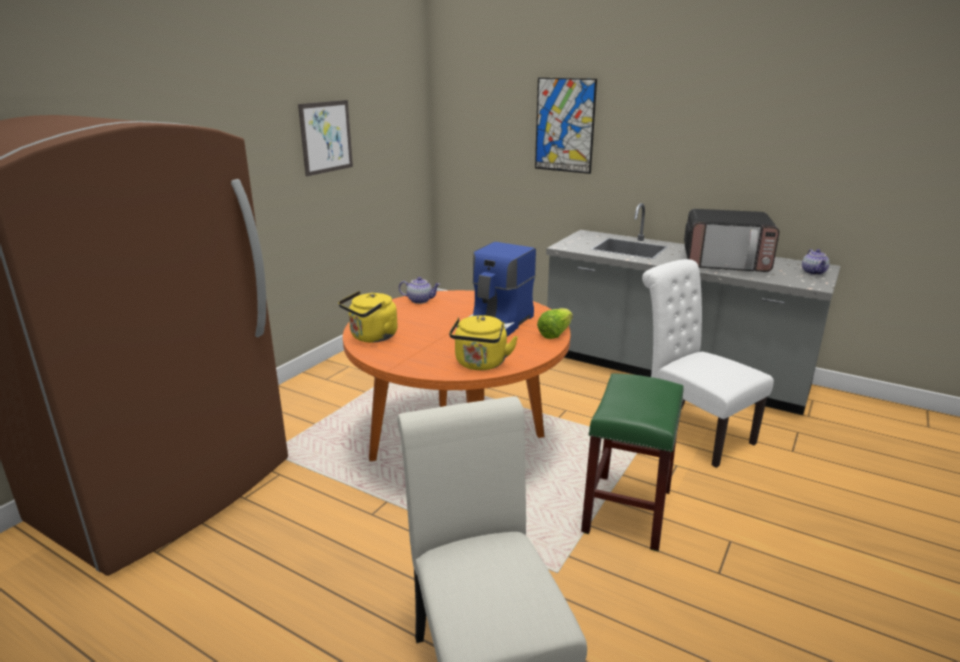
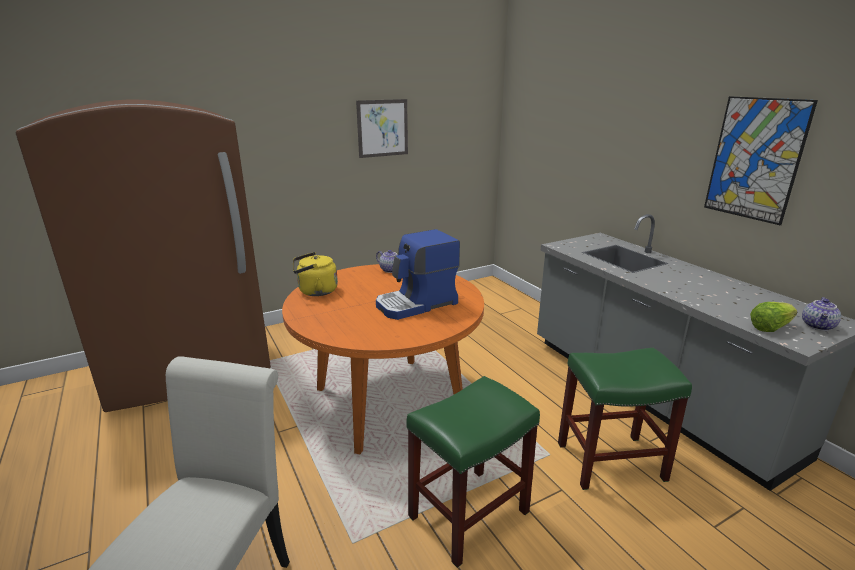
camera: 30 degrees right, 0 degrees up
(480, 364) = (356, 334): yellow kettle -> none
(555, 333) = (454, 324): lettuce -> lettuce (770, 327)
(564, 125) = (597, 130): picture -> picture (755, 159)
(690, 431) = (611, 461): white chair -> green stool
(726, 262) = (712, 292): microwave -> none

